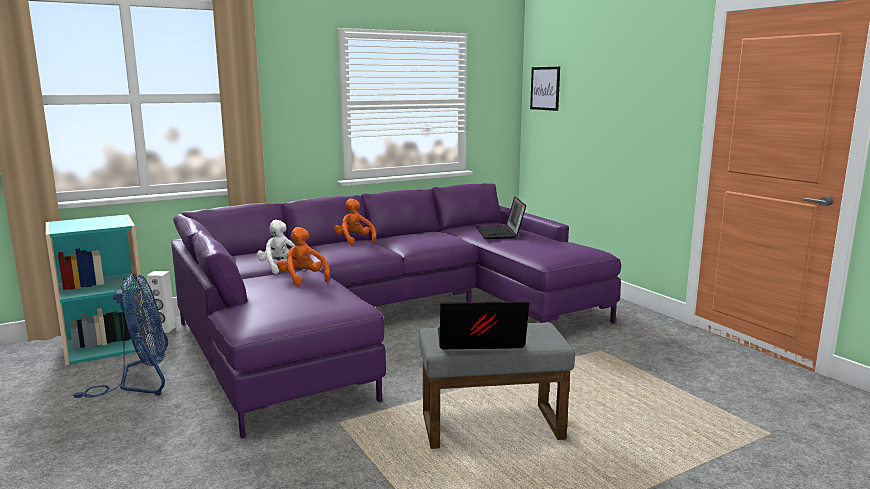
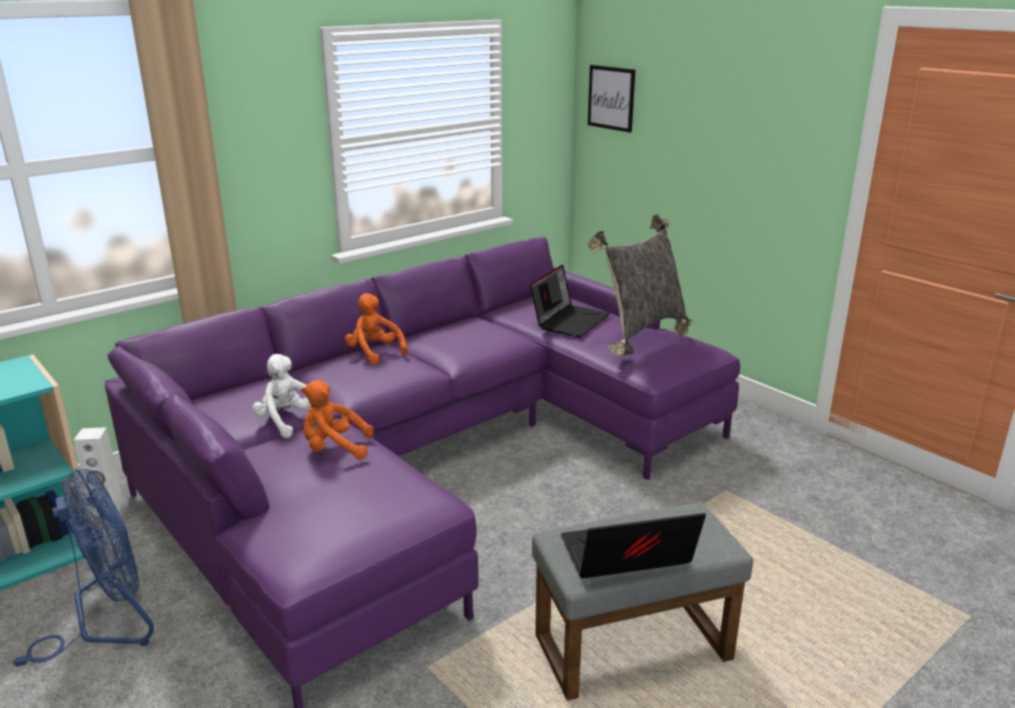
camera: 10 degrees left, 10 degrees up
(303, 279) = (334, 449): orange plush toy -> orange plush toy turned 45 degrees counterclockwise
(500, 233) = (570, 320): laptop -> laptop turned 135 degrees counterclockwise
(544, 244) = (638, 341): none -> pillow

